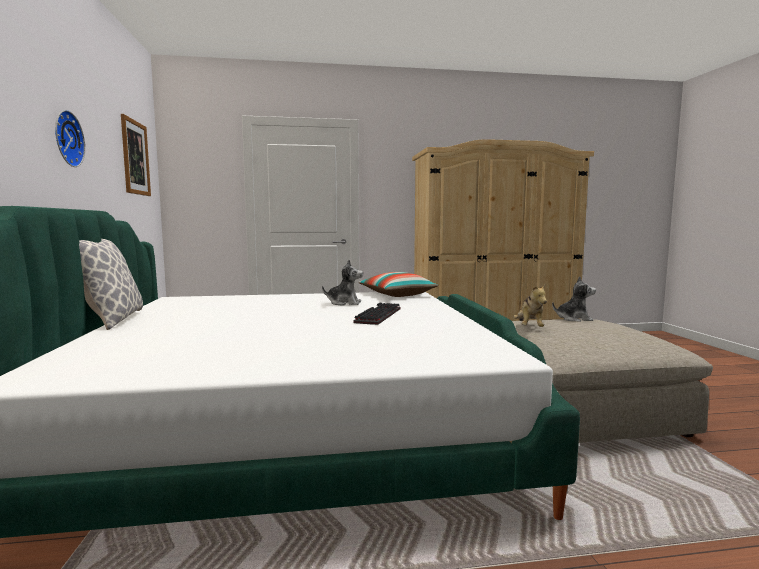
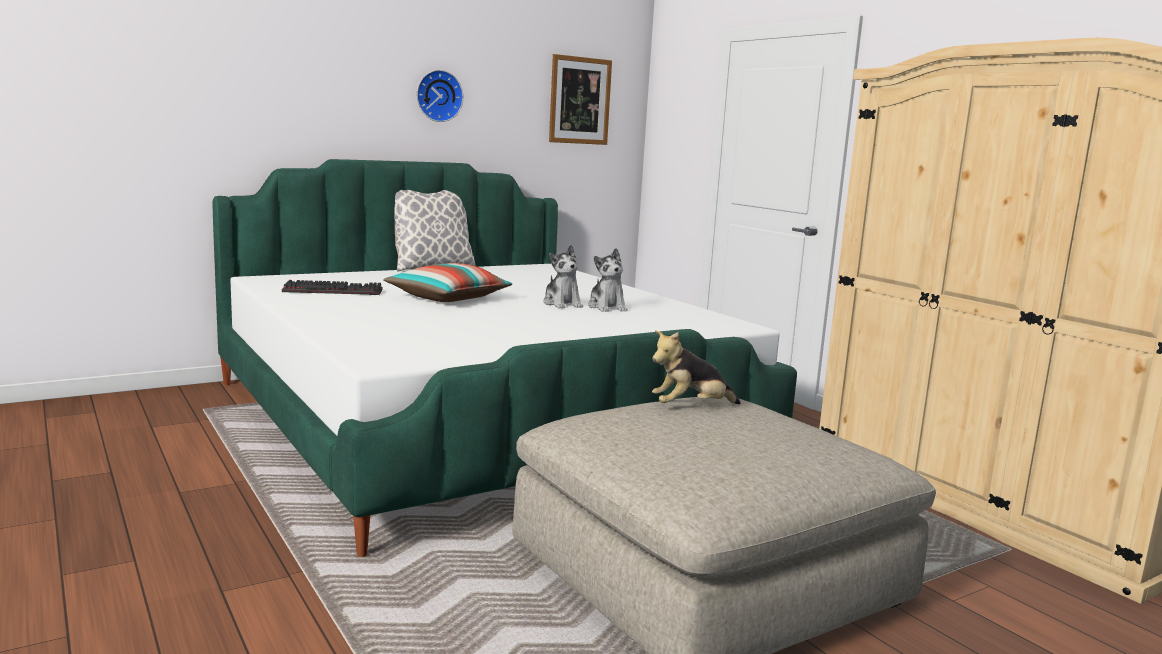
camera: 65 degrees right, 5 degrees up
(377, 315) = (546, 320): keyboard -> keyboard (335, 291)
(397, 295) = (709, 321): pillow -> pillow (448, 298)
(573, 319) = (823, 438): plush toy -> plush toy (562, 304)

